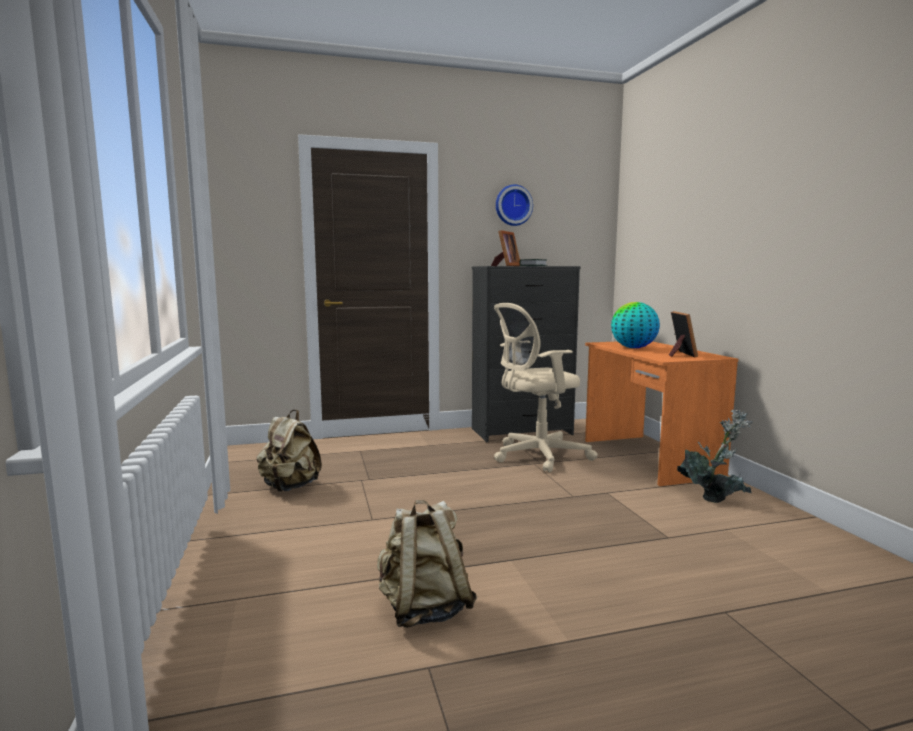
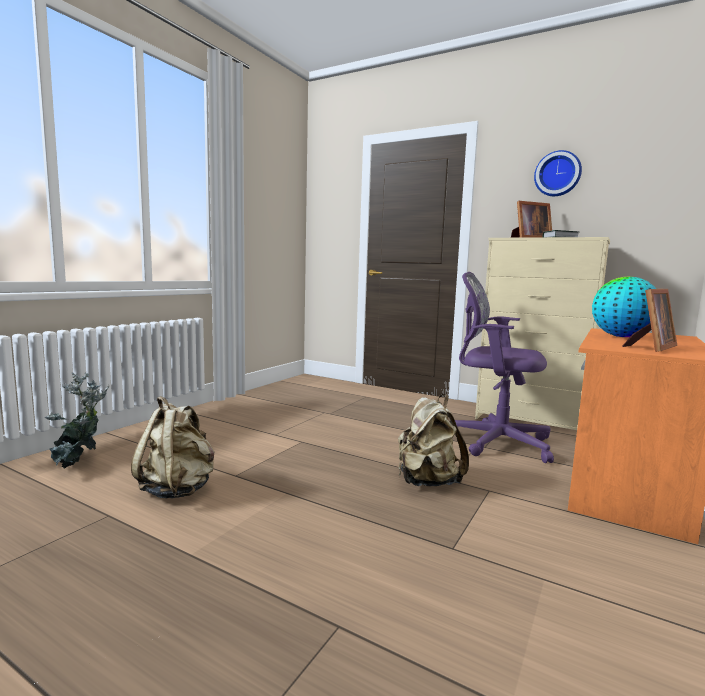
camera: 45 degrees right, 0 degrees up
(290, 487) = (279, 403): beige backpack -> beige backpack (427, 482)
(522, 431) = (531, 421): black dresser -> beige dresser
(536, 456) = (494, 441): beige office chair -> purple office chair
(714, 498) = (613, 550): potted plant -> potted plant (79, 466)

